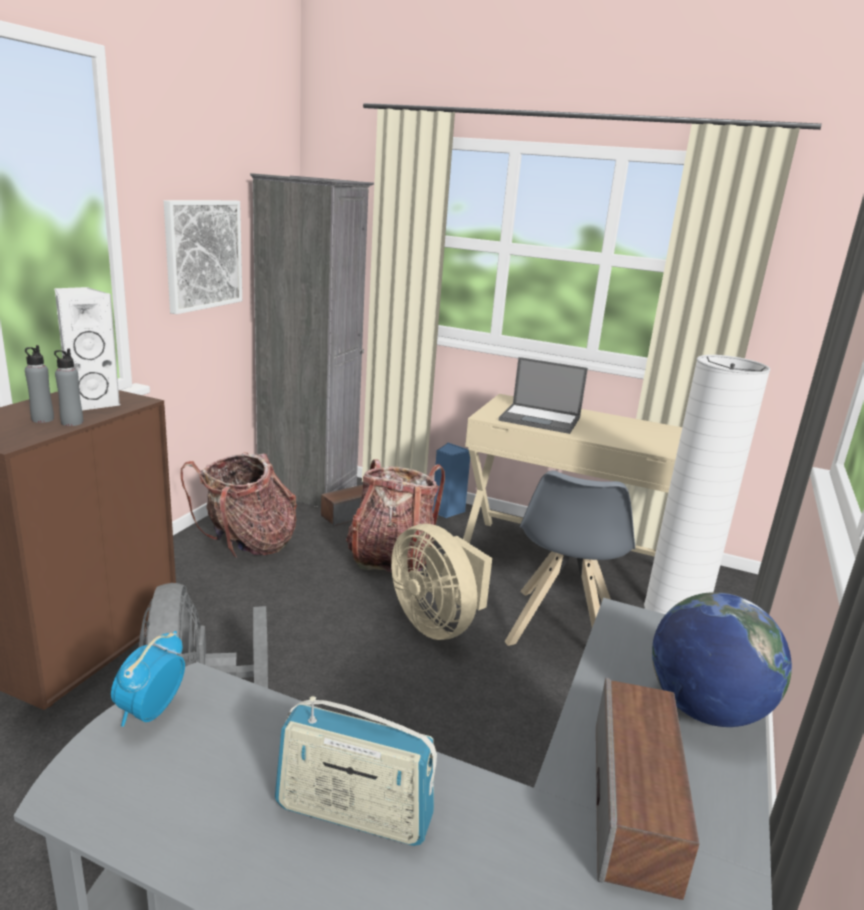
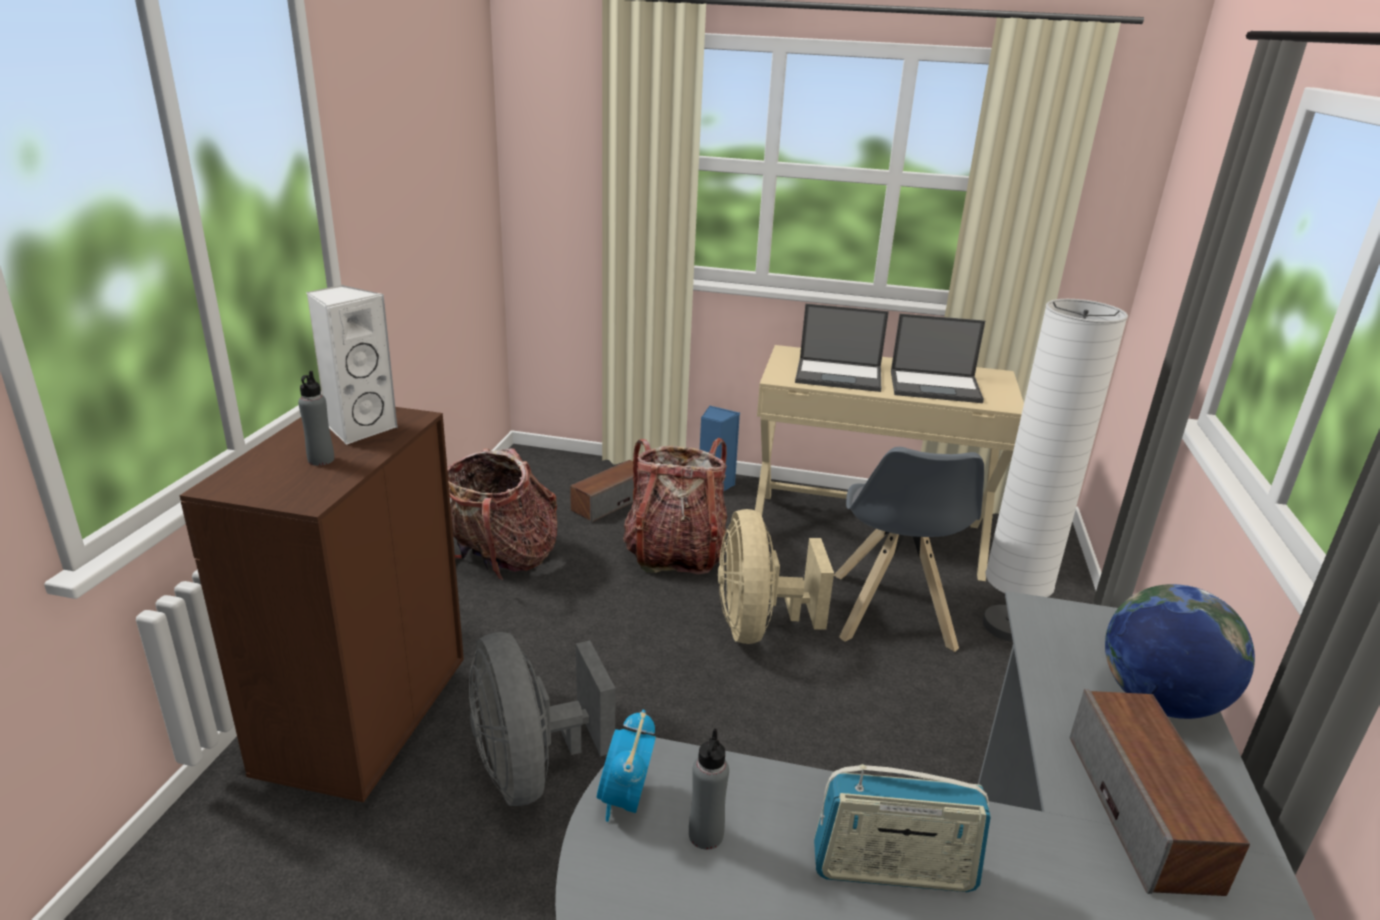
camera: 10 degrees left, 5 degrees up
(72, 422) = (360, 460): grey bottle -> grey bottle (705, 835)
(203, 254) = (409, 206): picture -> none
(309, 488) = (541, 477): grey cabinet -> none
(437, 623) = (758, 627): beige fan -> beige fan turned 45 degrees clockwise
(622, 435) = (936, 386): none -> laptop

